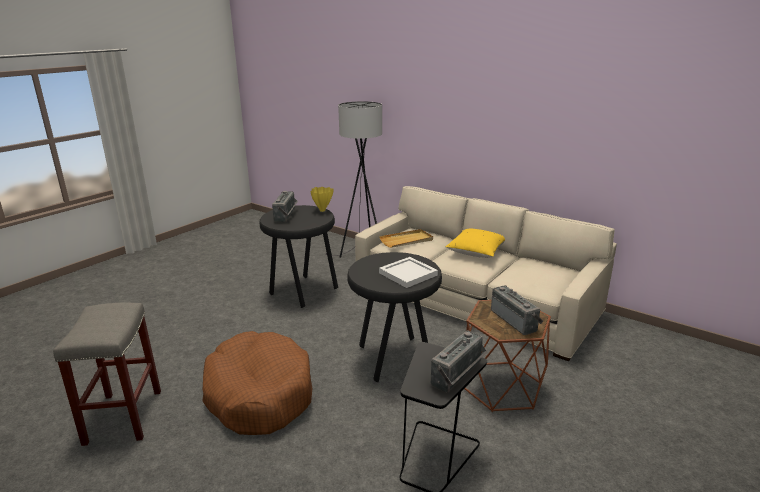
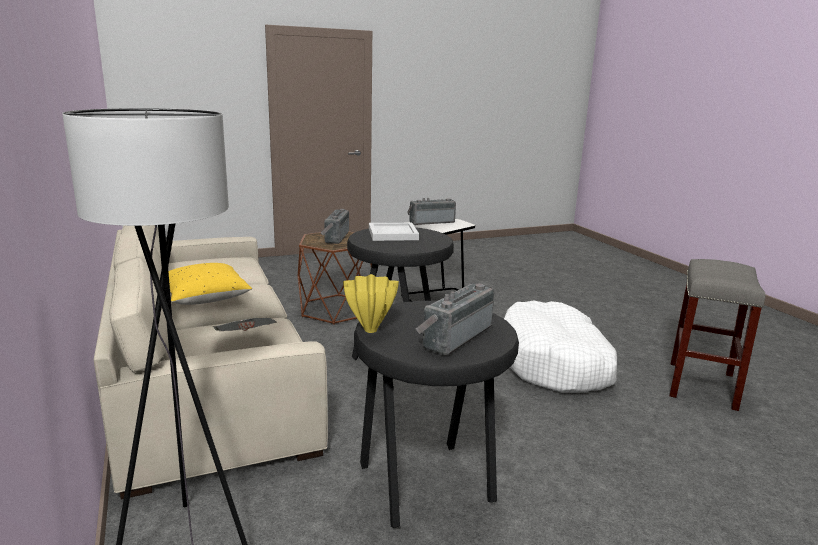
camera: 150 degrees left, 5 degrees down
(259, 394) = (554, 363): brown dog bed -> white dog bed
(406, 240) = (246, 340): beige tray -> newspaper

